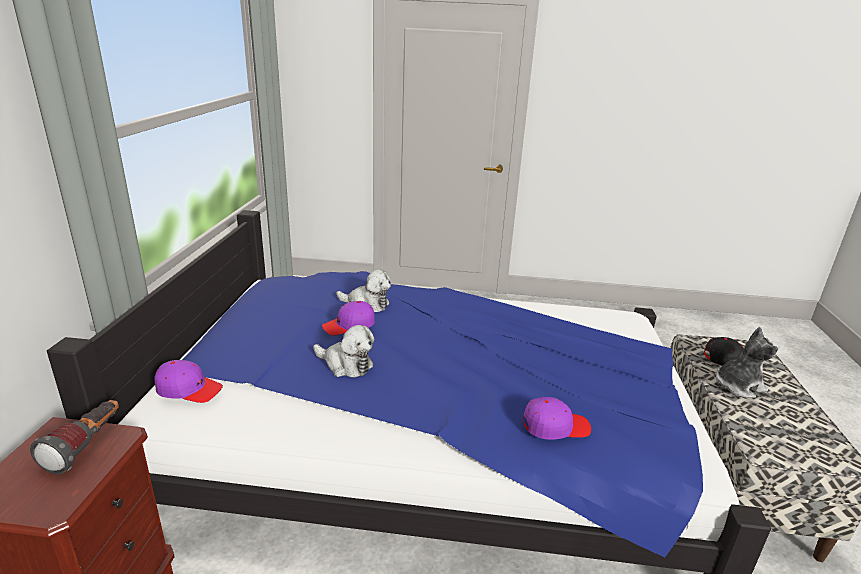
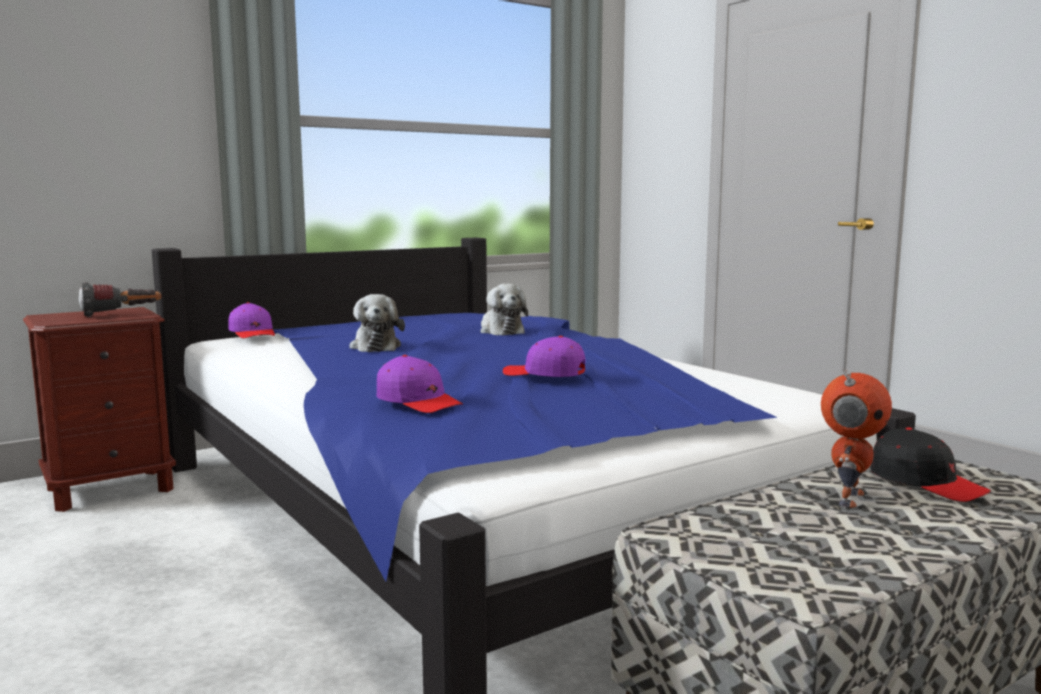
camera: 50 degrees right, 15 degrees down
(349, 325) = (441, 332): purple cap -> purple cap (544, 374)
(738, 386) = (848, 498): plush toy -> toy robot

